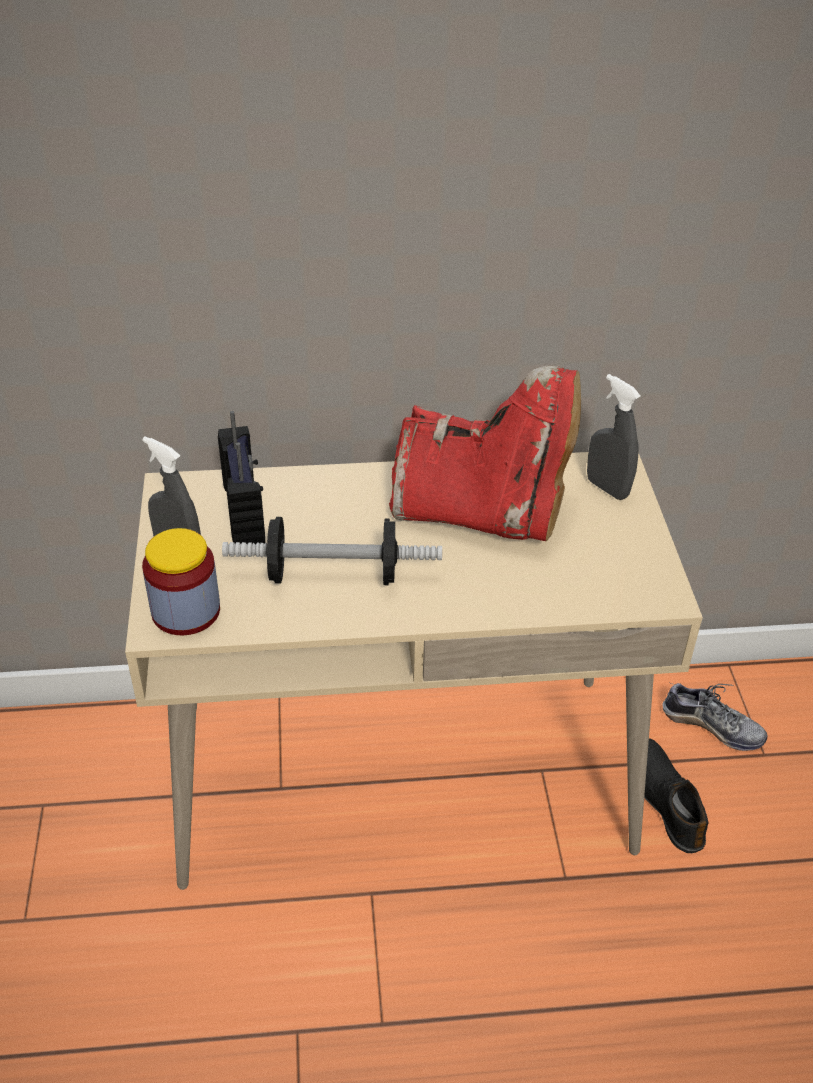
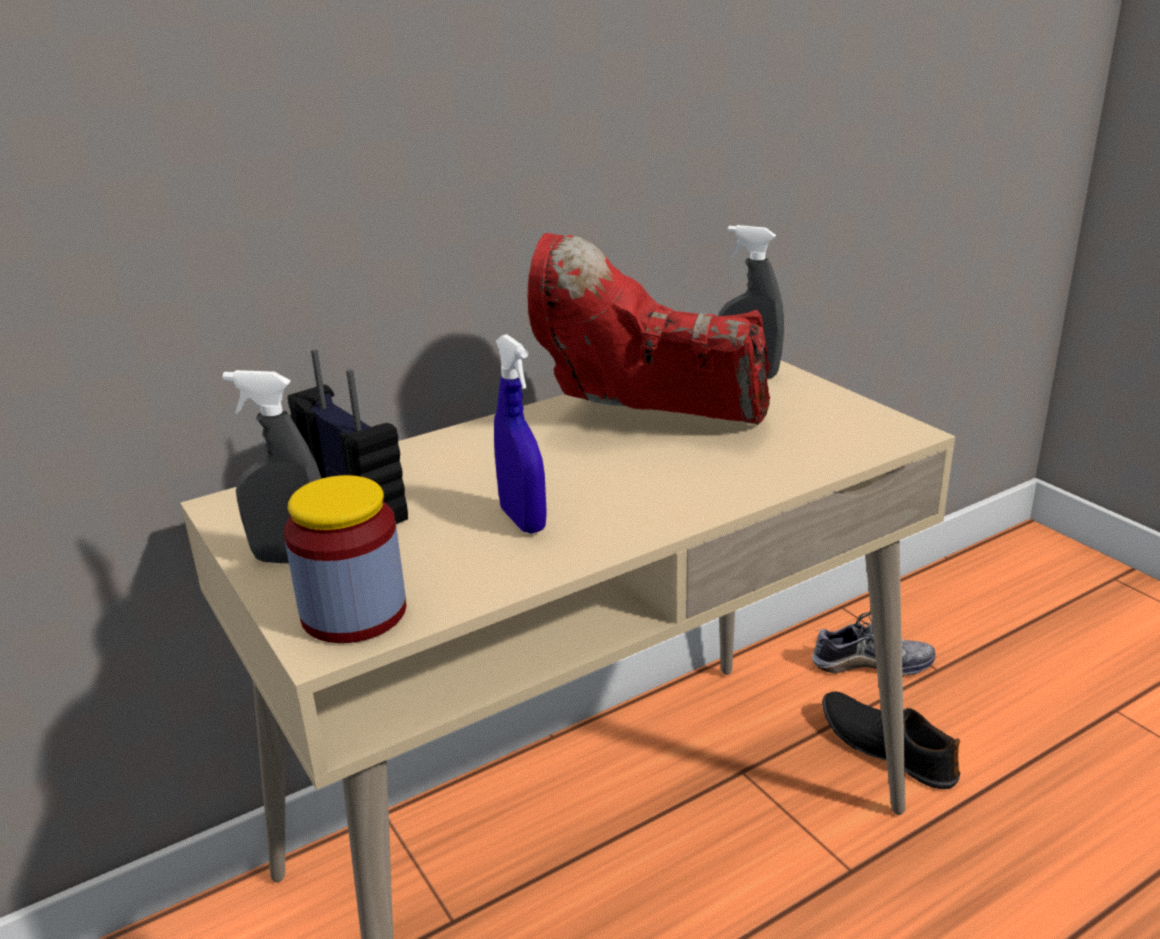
camera: 25 degrees left, 15 degrees down
(333, 575) = (523, 520): dumbbell -> blue spray bottle
(485, 515) = (647, 424): red boot -> red boot turned 150 degrees counterclockwise

